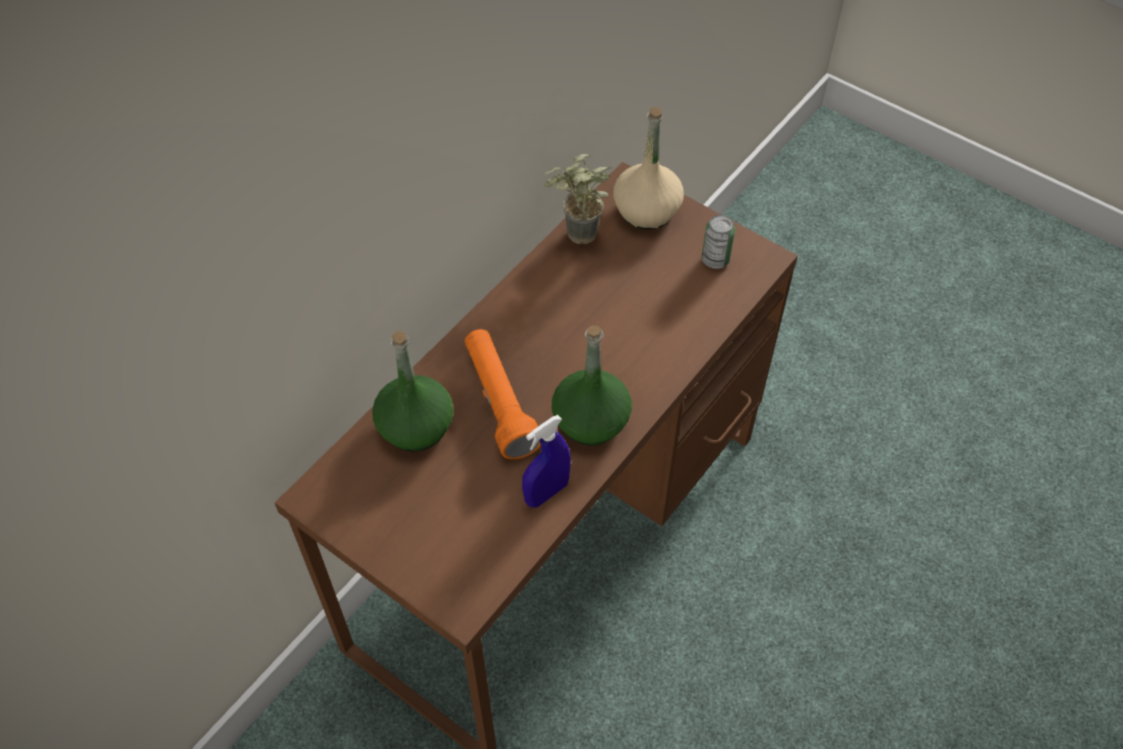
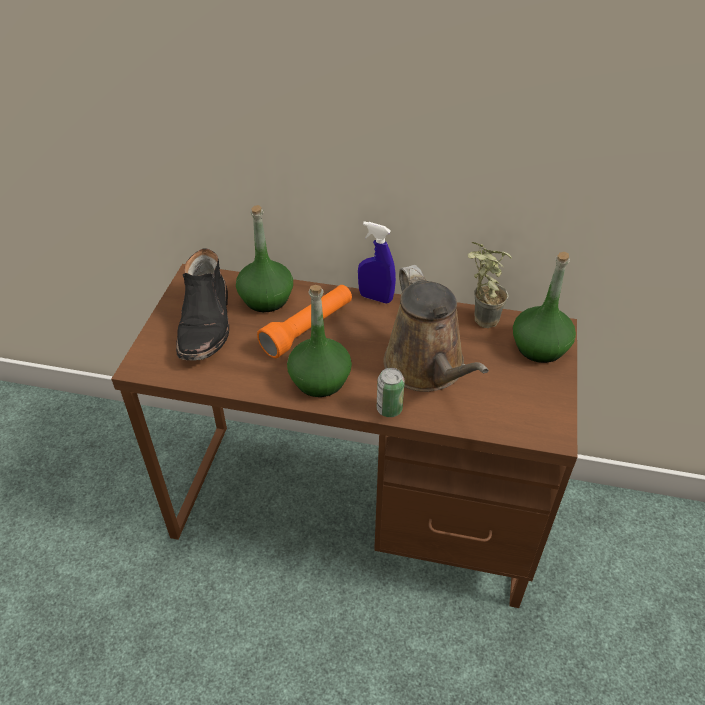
camera: 65 degrees right, 10 degrees down
(424, 508) = (206, 324): none -> black boot
(546, 493) = (246, 377): blue spray bottle -> blue spray bottle (375, 298)
(626, 317) = (427, 368): none -> brown watering can
(647, 211) = (539, 347): beige bottle -> green bottle
(715, 260) = (525, 403): can -> can (389, 409)

